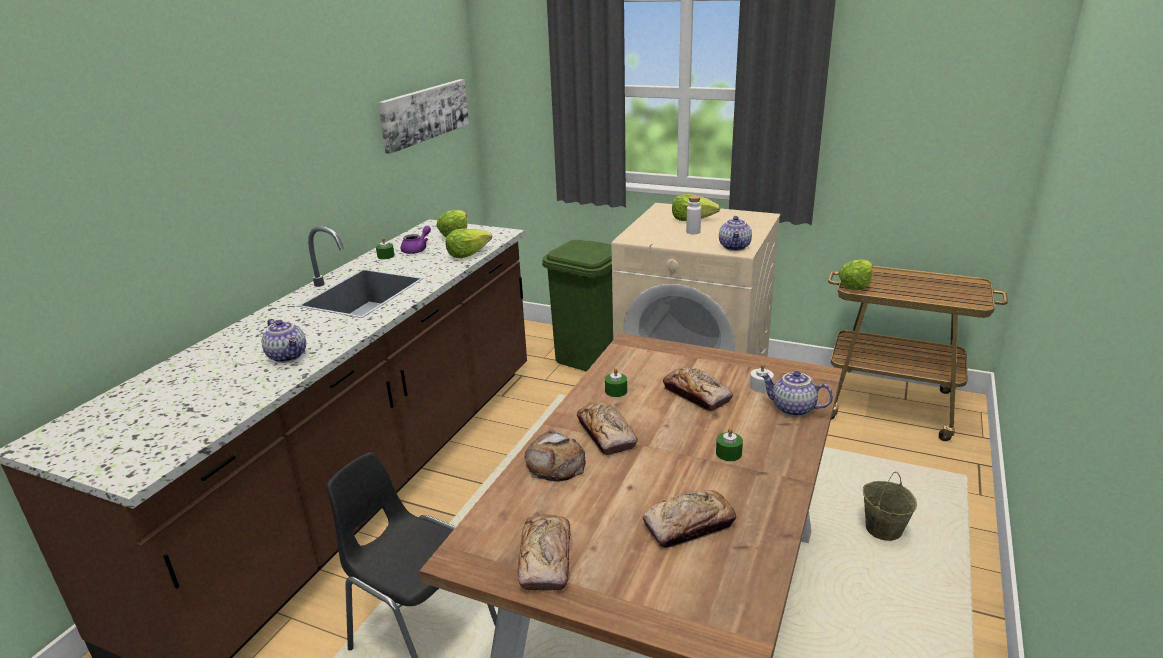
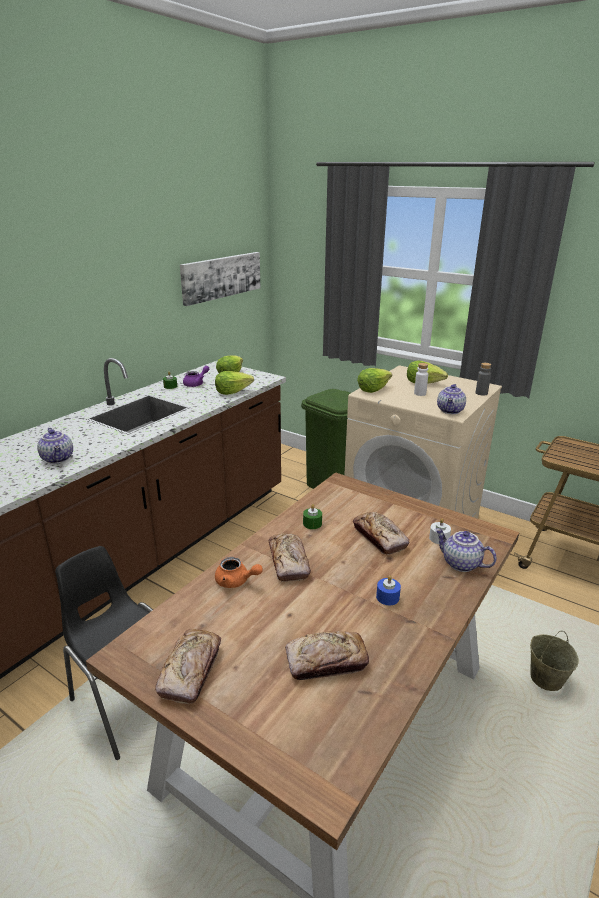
camera: 10 degrees right, 0 degrees up
(555, 463) = (236, 581): bread -> orange teapot
(728, 453) = (387, 597): green candle -> blue candle
(761, 224) = (481, 393): none -> grey bottle
(855, 285) = (558, 455): lettuce -> lettuce (373, 389)

